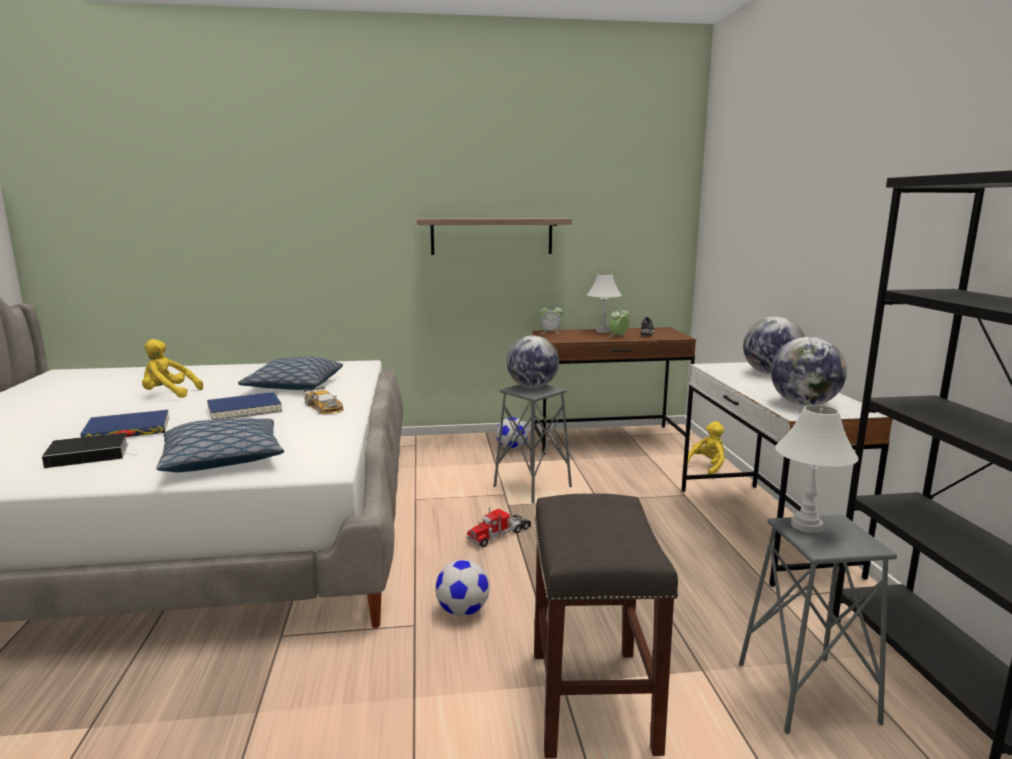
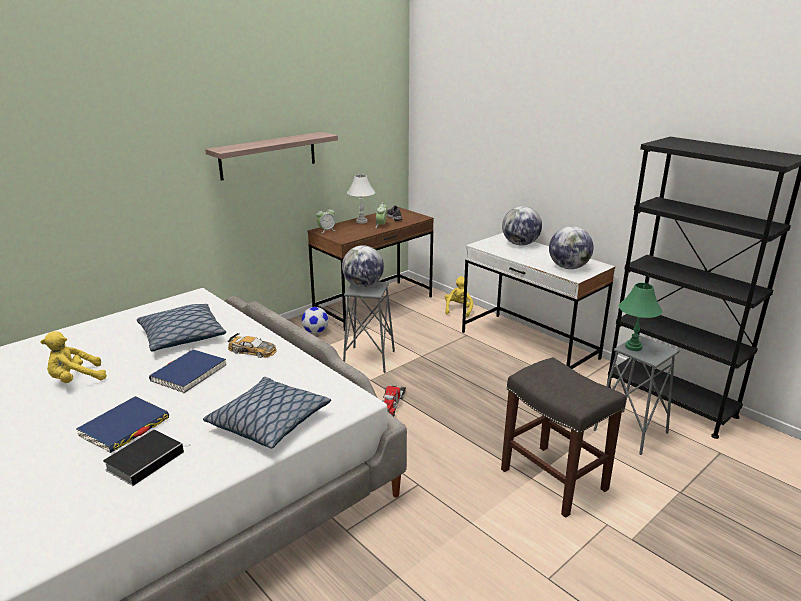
camera: 35 degrees left, 10 degrees up
(463, 611) = (434, 463): football -> none
(806, 525) = (633, 347): white table lamp -> green table lamp

